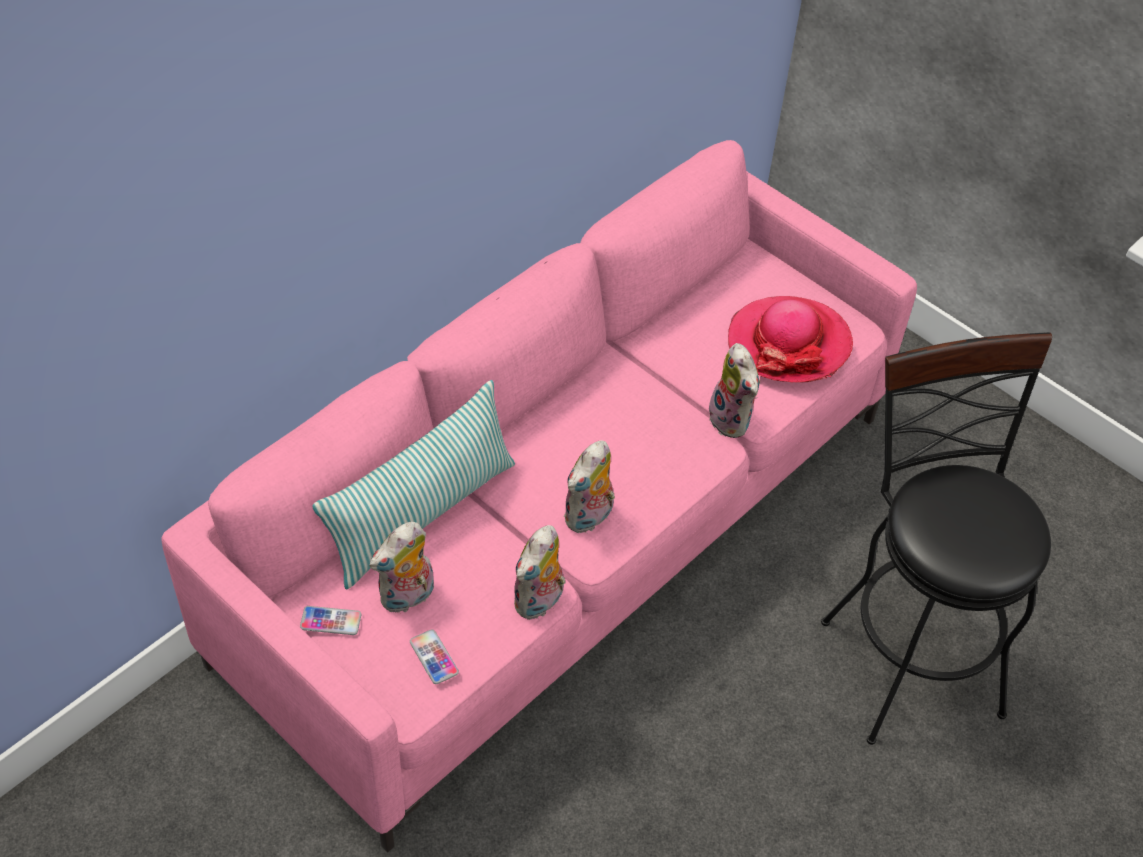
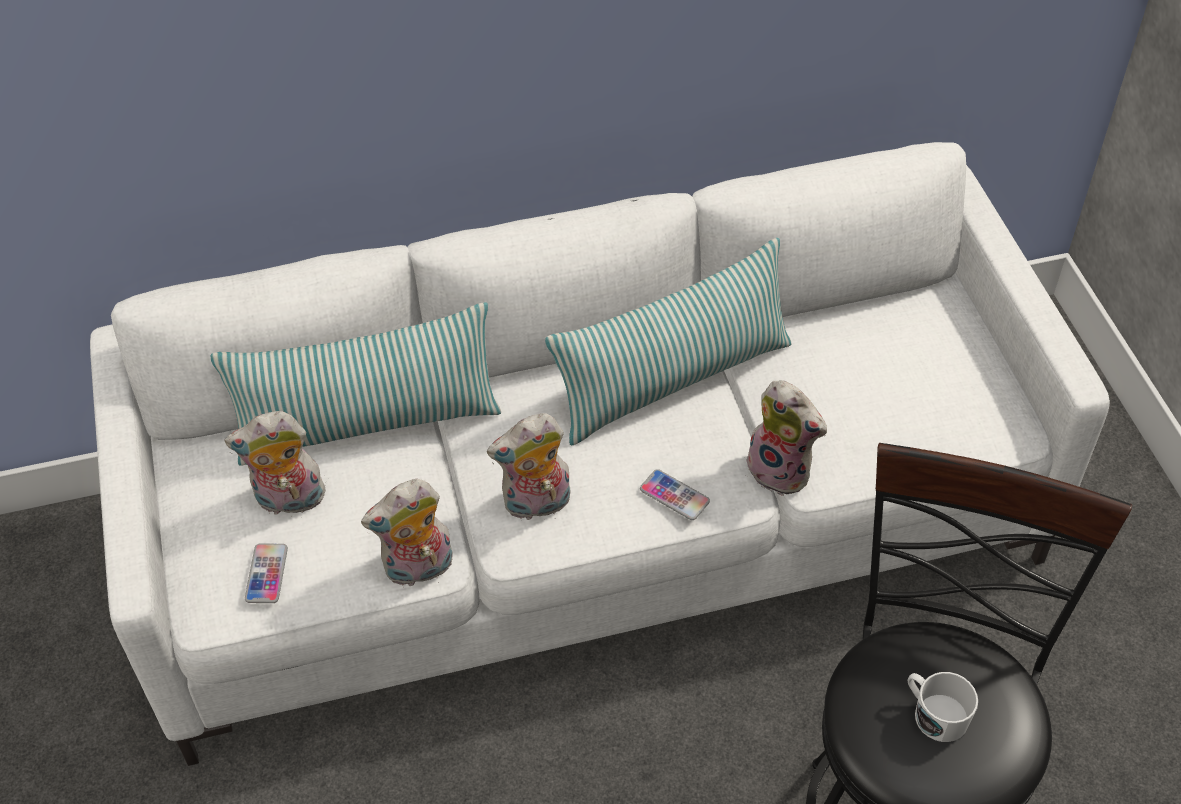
camera: 35 degrees right, 0 degrees up
(331, 621) = (200, 489): phone -> phone (674, 495)
(564, 535) = (593, 531): pink sofa -> white sofa
(618, 388) = (673, 381): none -> pillow
(733, 420) = (782, 470): plush toy -> plush toy turned 60 degrees counterclockwise
(788, 343) = (911, 411): hat -> none
(972, 524) = (934, 713): none -> white mug

